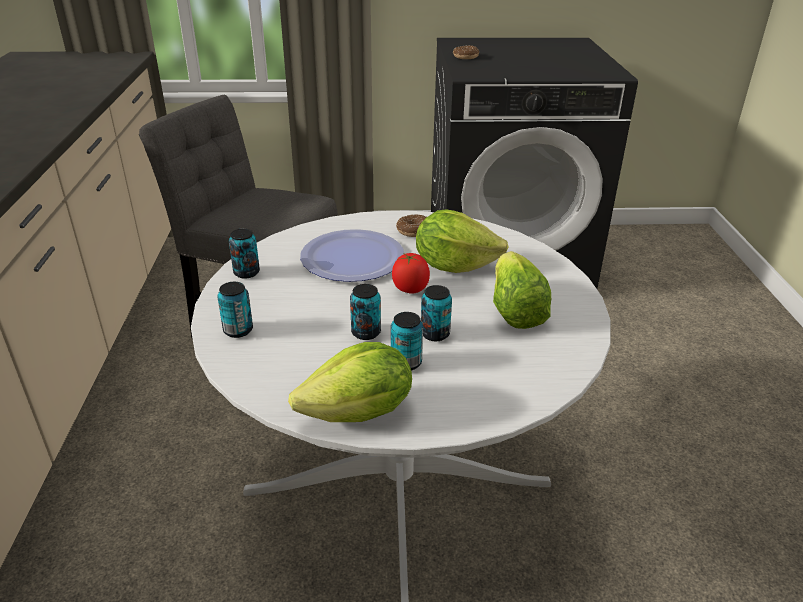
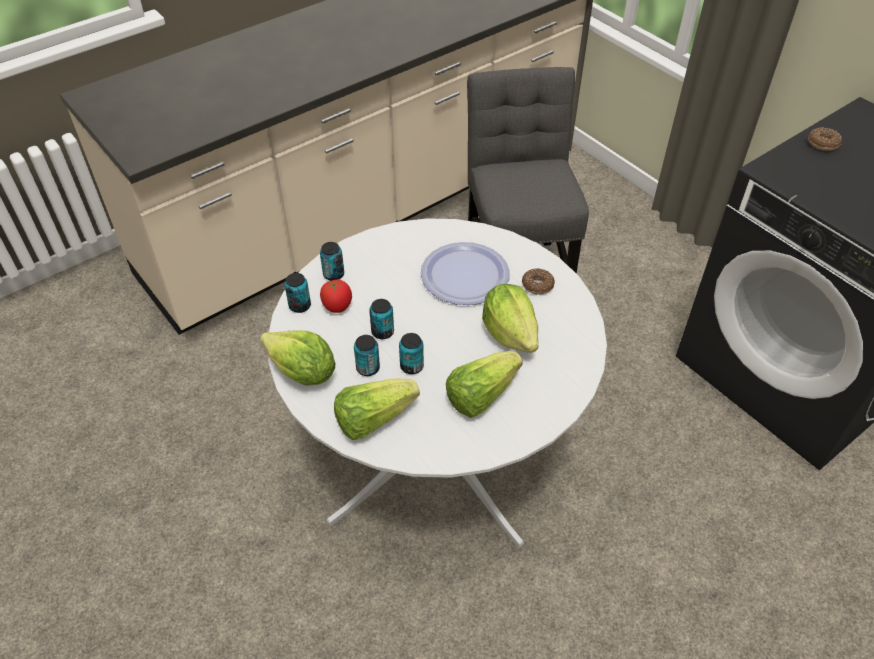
camera: 55 degrees right, 15 degrees up
(246, 272) = (396, 238): can -> can (300, 306)
(410, 289) = (454, 326): tomato -> tomato (337, 306)
(483, 388) = (373, 419): none -> lettuce

